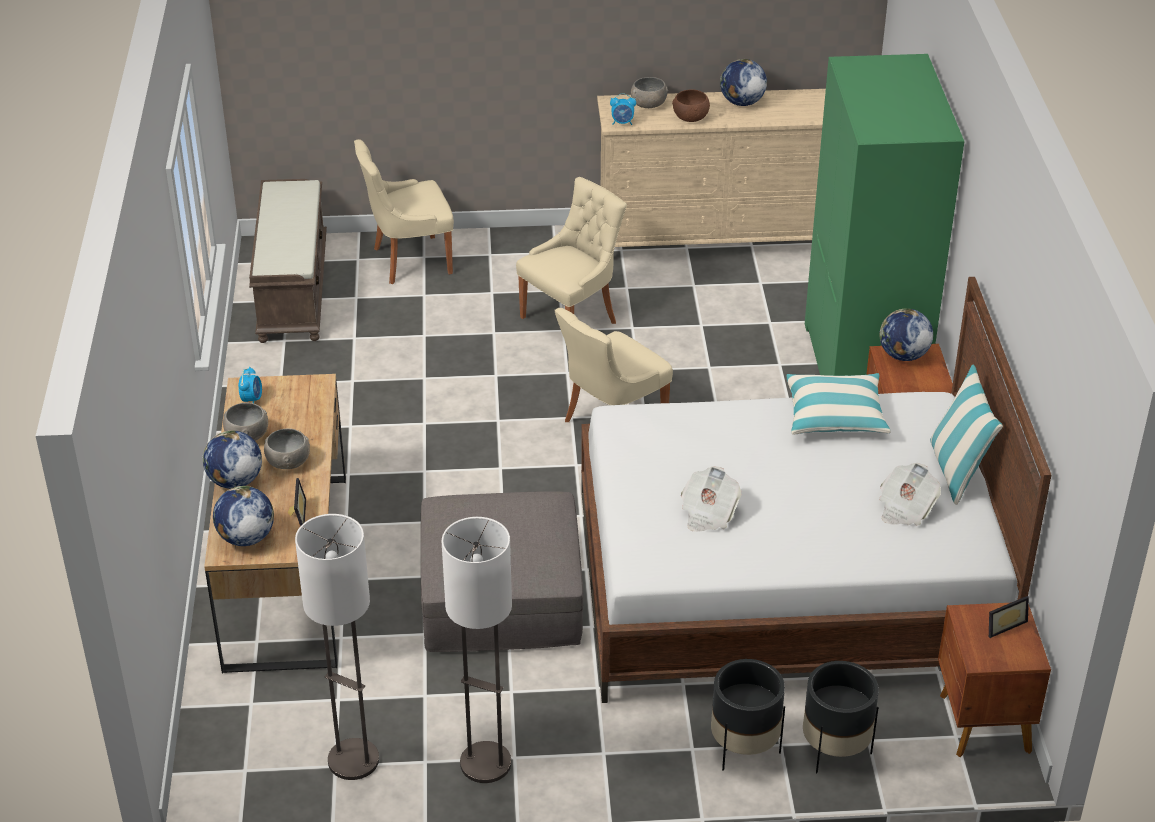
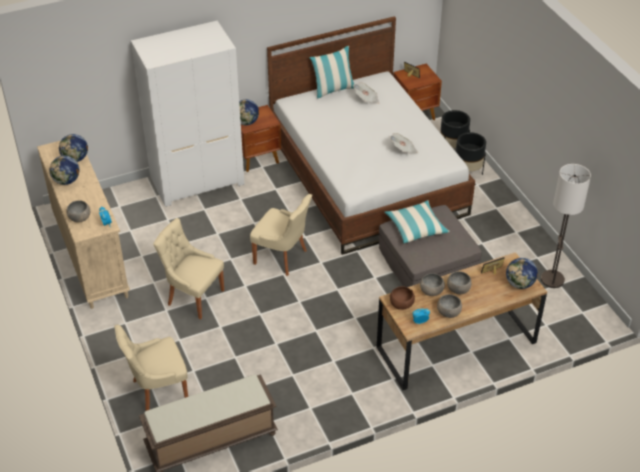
camera: 110 degrees left, 5 degrees up
(235, 481) = (485, 303): globe -> globe (75, 159)
(305, 431) = (431, 291): none -> grey bowl
(409, 261) = (157, 391): beige chair -> beige chair turned 105 degrees clockwise
(485, 763) = (525, 239): floor lamp -> none
(691, 117) = (90, 197): brown bowl -> brown bowl (401, 304)
(835, 415) = (314, 127): pillow -> pillow (416, 227)
(864, 370) = (197, 180): green wardrobe -> white wardrobe

